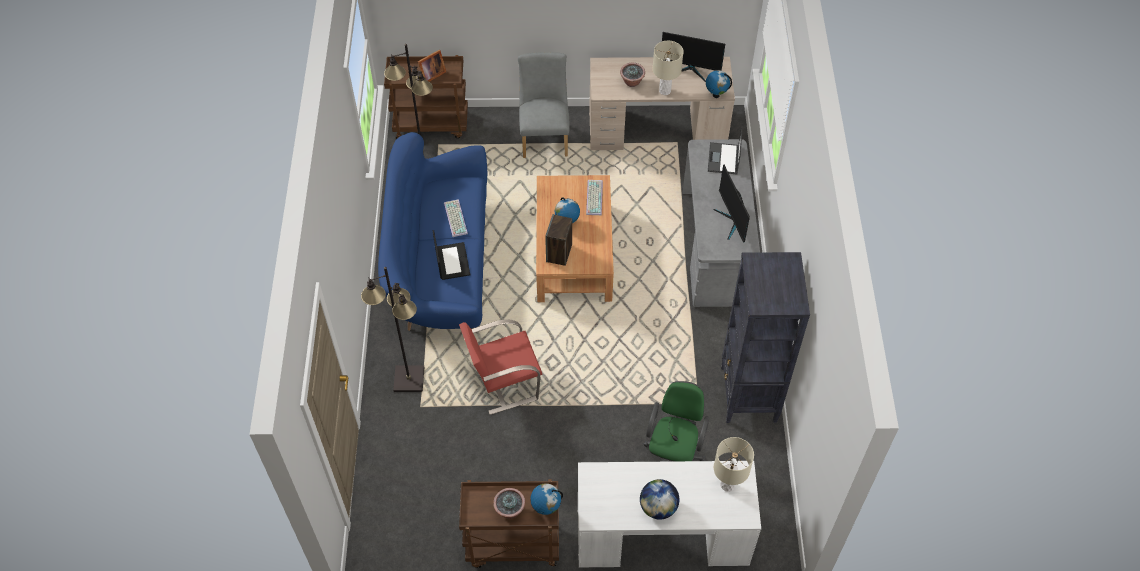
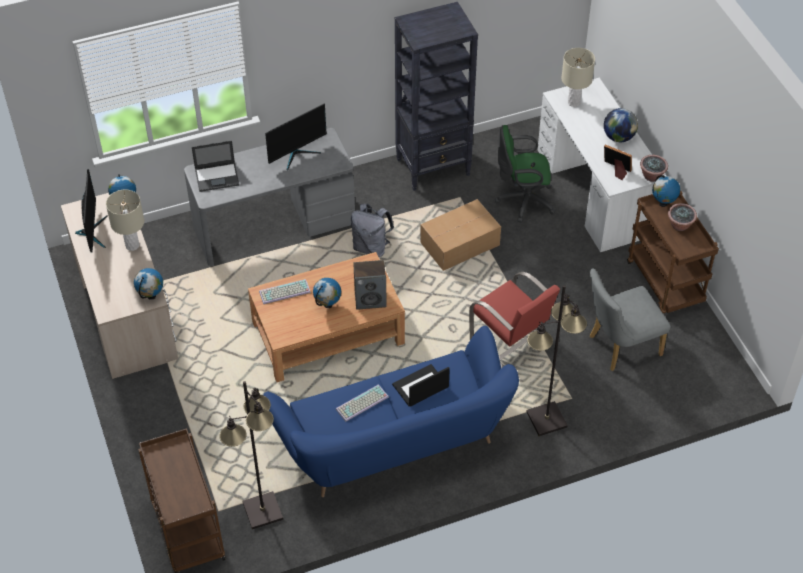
camera: 110 degrees left, 5 degrees down
(431, 75) = (177, 471): picture frame -> picture frame (616, 170)
(544, 136) = (169, 408): grey chair -> grey chair (619, 346)
(604, 92) = (151, 296): none -> globe
(632, 82) = (128, 276): potted plant -> potted plant (651, 176)
(636, 384) = (461, 244): none -> cardboard box
(659, 311) = (371, 247): none -> grey backpack

